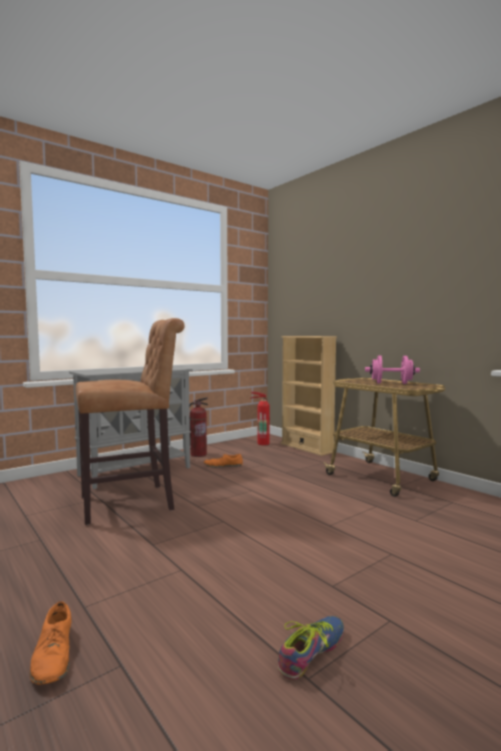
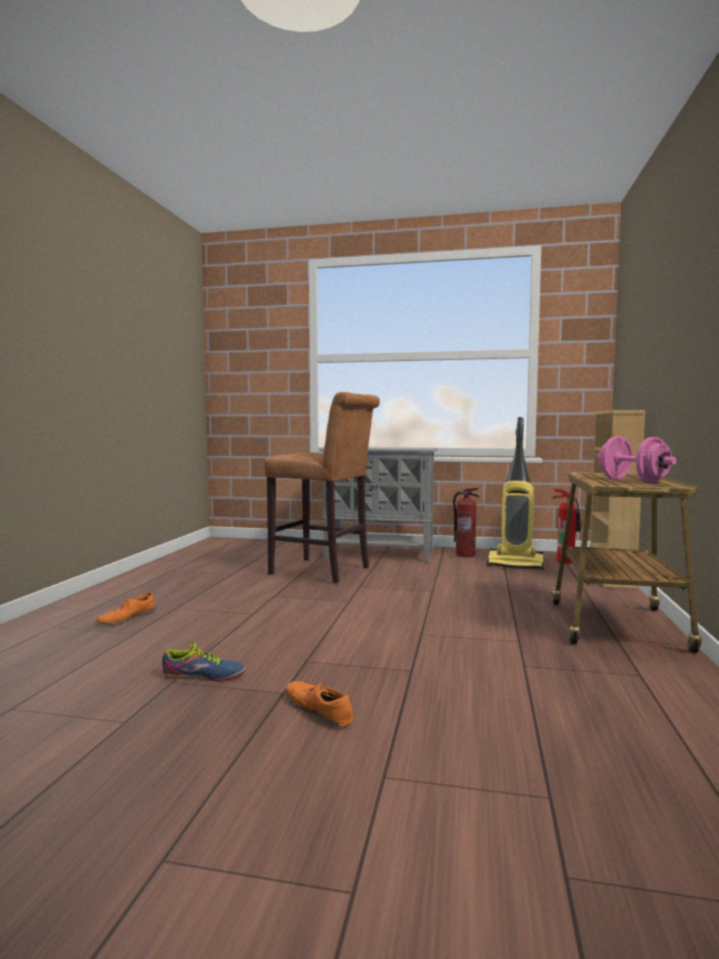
camera: 50 degrees right, 0 degrees up
(223, 466) = (462, 568): orange shoe -> orange shoe (318, 710)
(245, 453) = (516, 564): none -> vacuum cleaner

